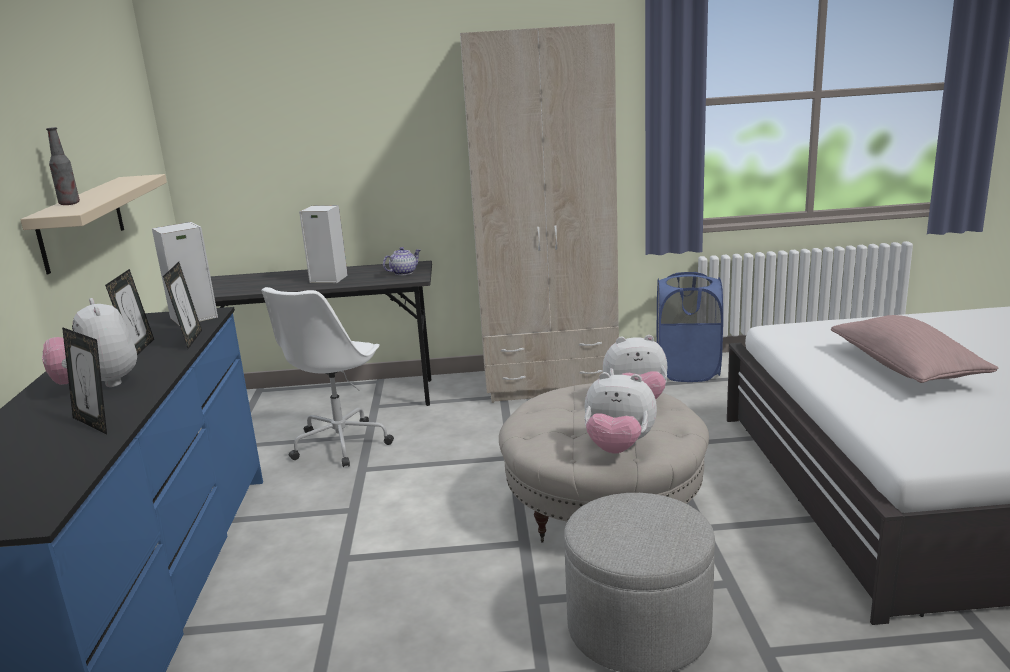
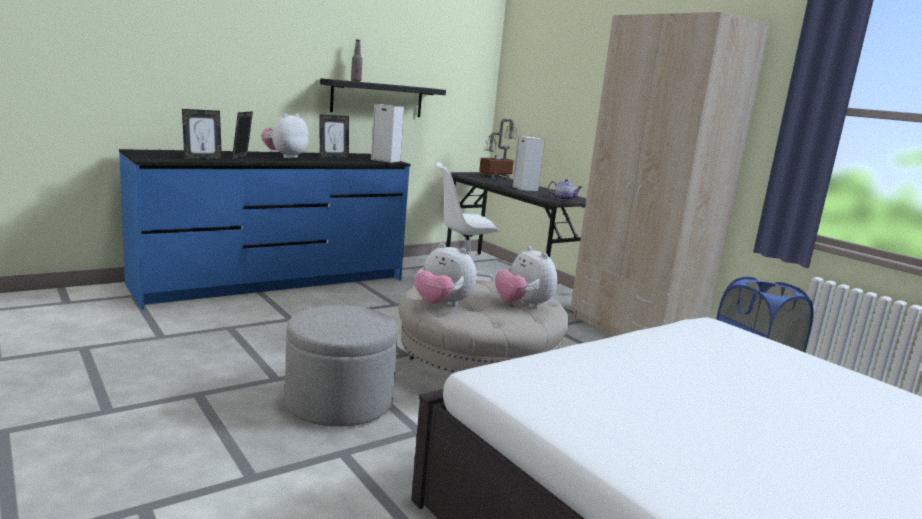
camera: 55 degrees right, 5 degrees down
(82, 222) = (377, 99): beige shelf -> black shelf
(190, 340) = (353, 161): picture frame -> picture frame (202, 159)
(238, 281) = (493, 177): none -> table lamp
(618, 448) = (442, 305): plush toy -> plush toy turned 45 degrees counterclockwise
(905, 368) = (701, 375): pink pillow -> none

